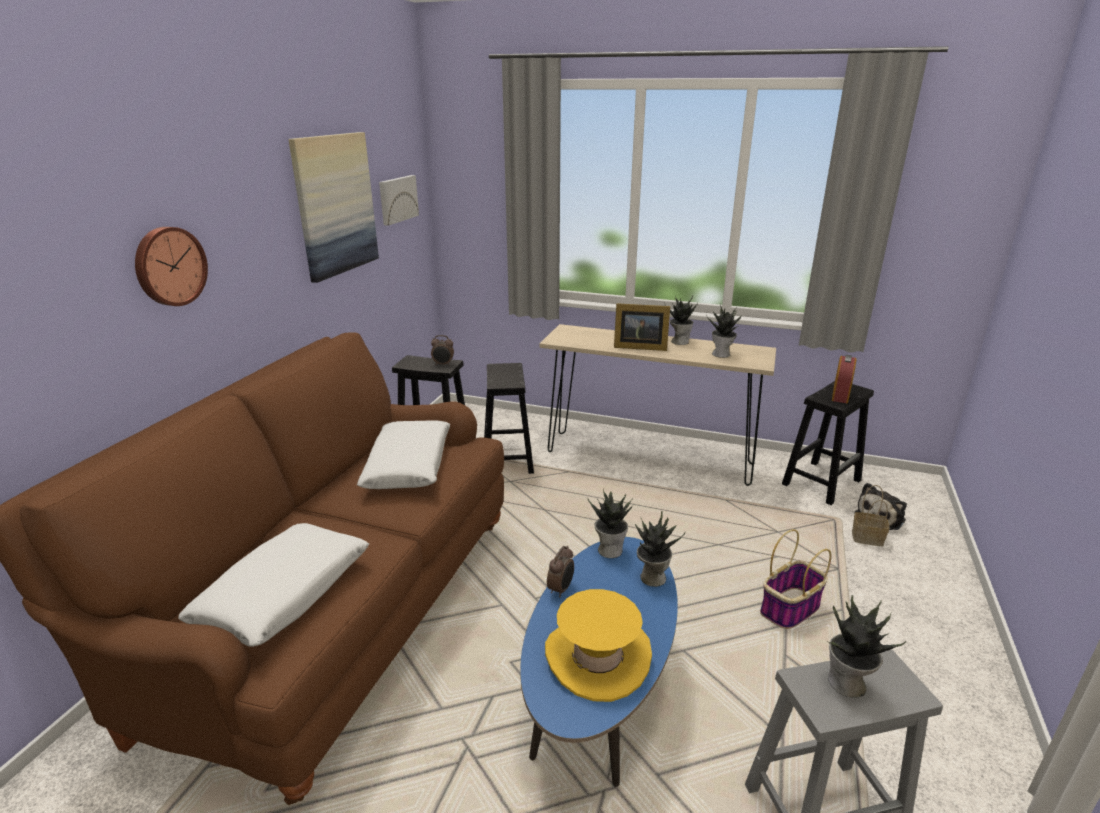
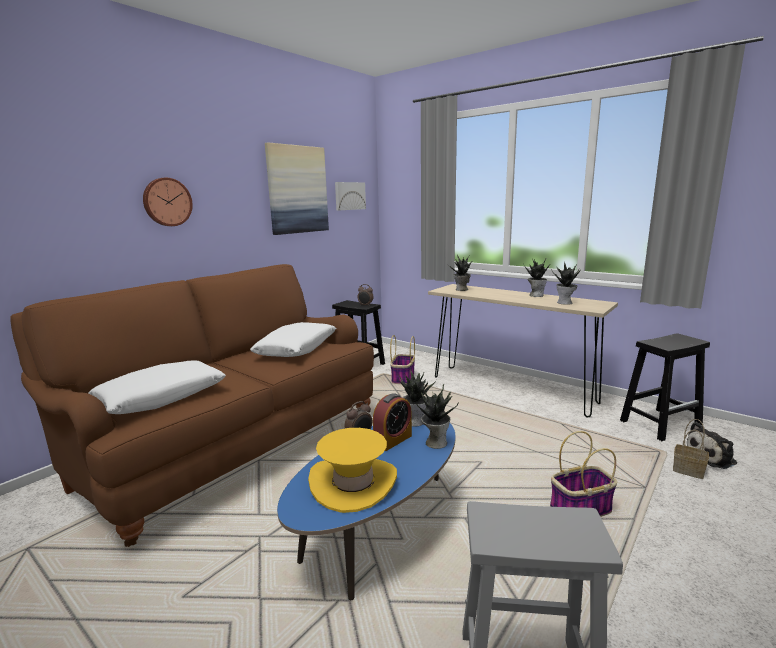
camera: 20 degrees right, 10 degrees down
(508, 460) = (403, 378): black stool -> basket
(638, 346) = (500, 296): picture frame -> none
(840, 395) = (672, 342): alarm clock -> alarm clock (393, 440)
(846, 684) = (528, 524): potted plant -> potted plant (461, 289)

